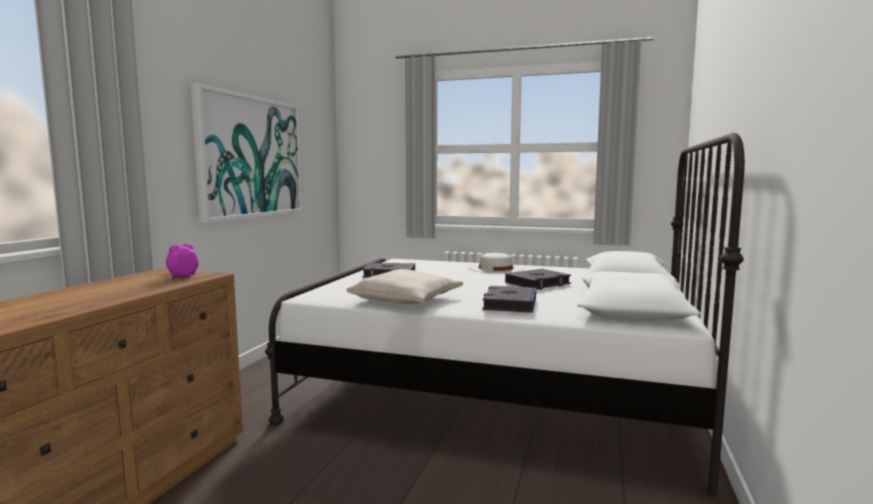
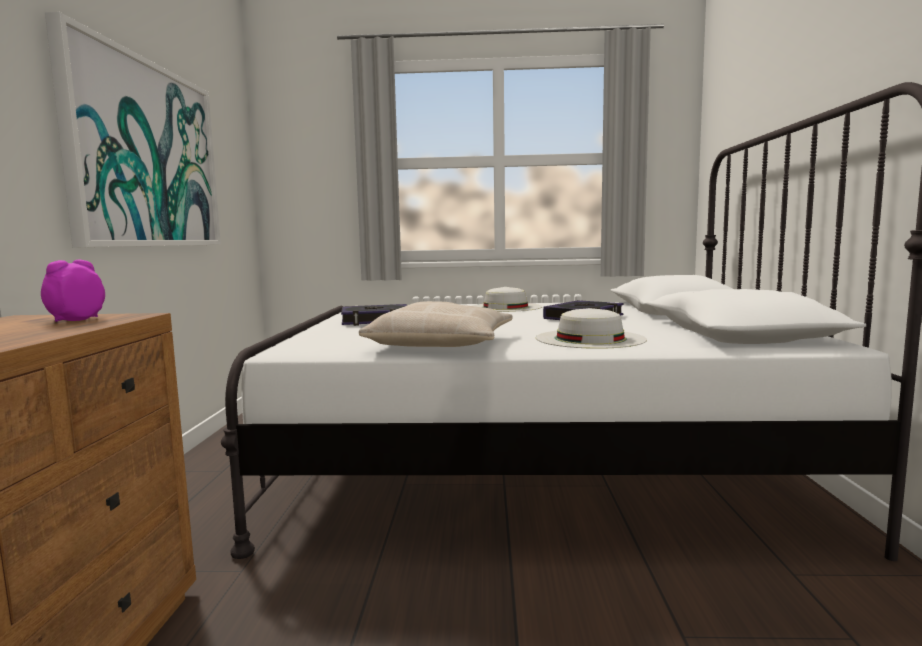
camera: 15 degrees left, 0 degrees up
(510, 304) = (590, 339): book -> white hat

